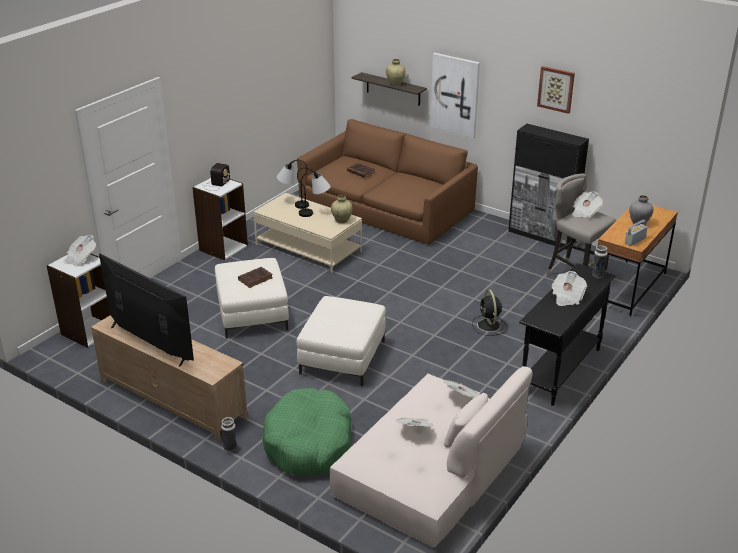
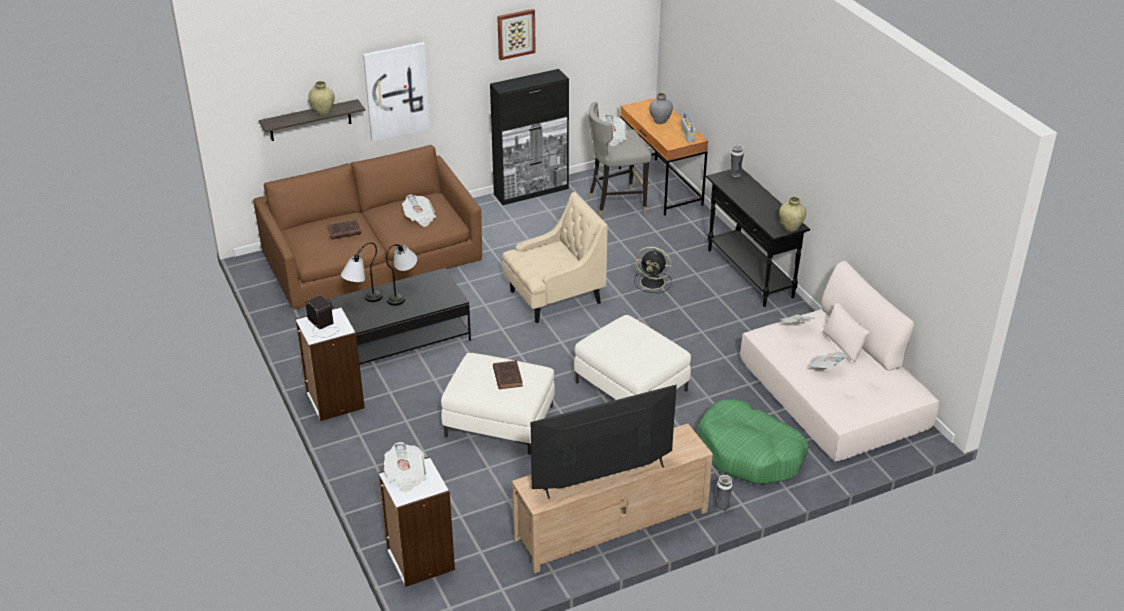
camera: 60 degrees left, 5 degrees up
(308, 248) = (402, 339): beige coffee table -> black coffee table
(341, 220) = (437, 282): beige vase -> beige vase (790, 227)
(418, 289) = (554, 297): none -> beige armchair
(567, 297) = (756, 202): newspaper -> newspaper (419, 218)

